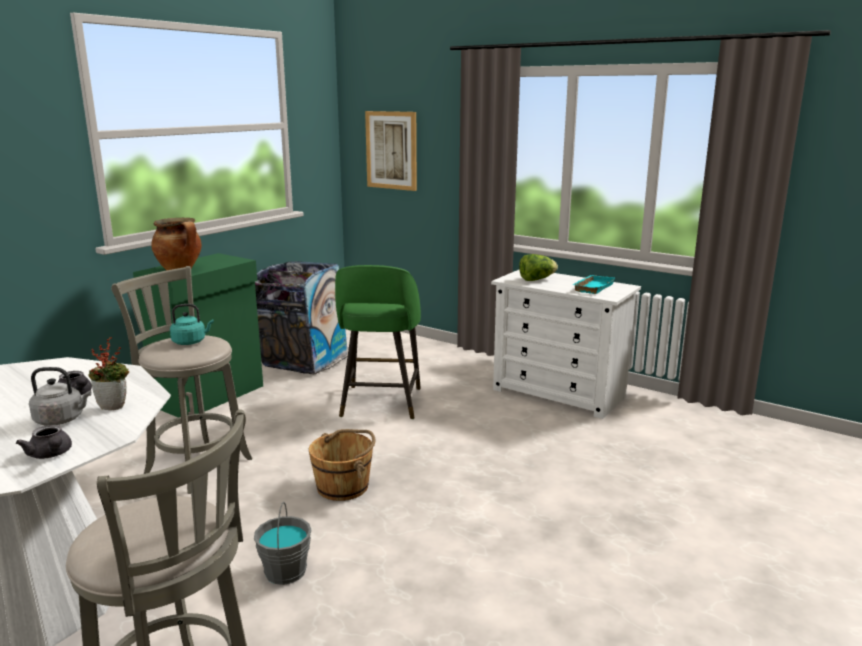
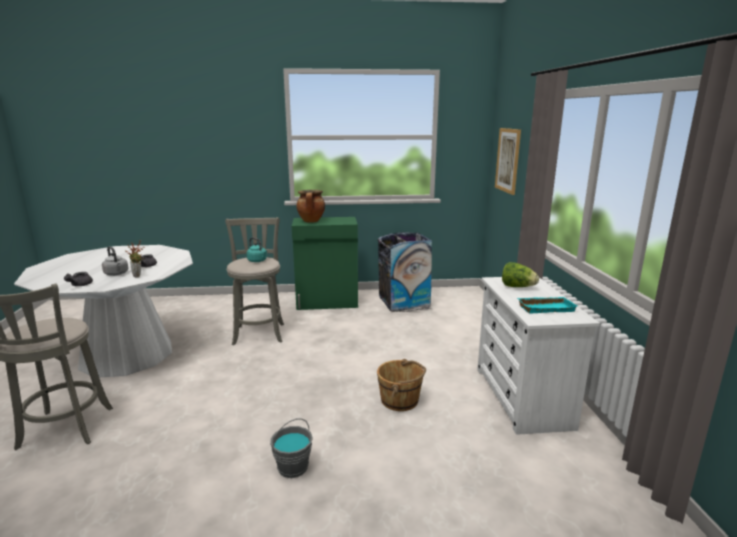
camera: 50 degrees right, 0 degrees up
(286, 571) = (188, 401): grey bucket -> grey bucket (293, 467)
(344, 486) = (284, 378): brown bucket -> brown bucket (400, 400)
(380, 403) = (391, 344): green stool -> none

